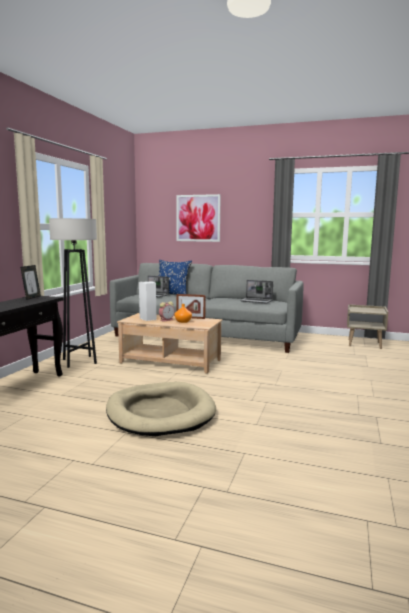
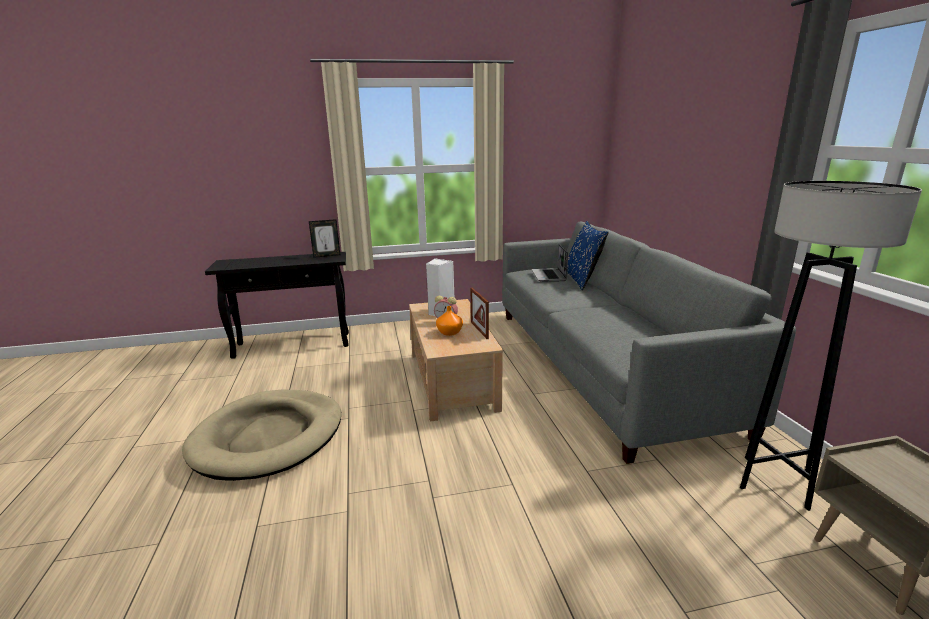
camera: 60 degrees right, 10 degrees up
(79, 361) = (396, 337): grey floor lamp -> grey floor lamp (774, 482)
(198, 218) = (672, 150): picture -> none
(256, 301) = (636, 338): laptop -> none

